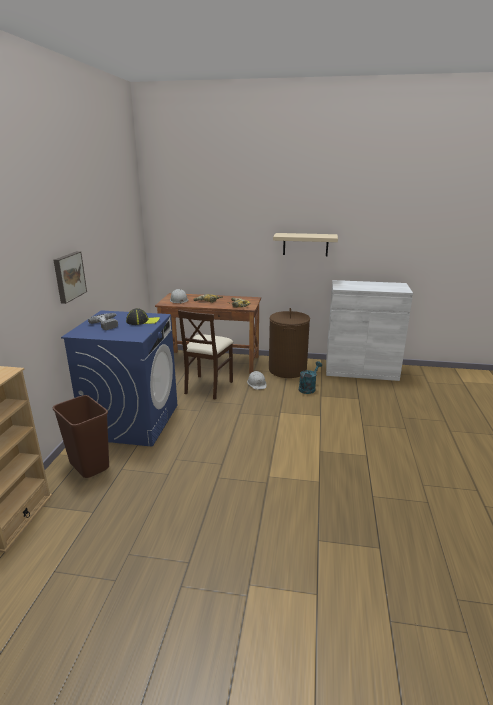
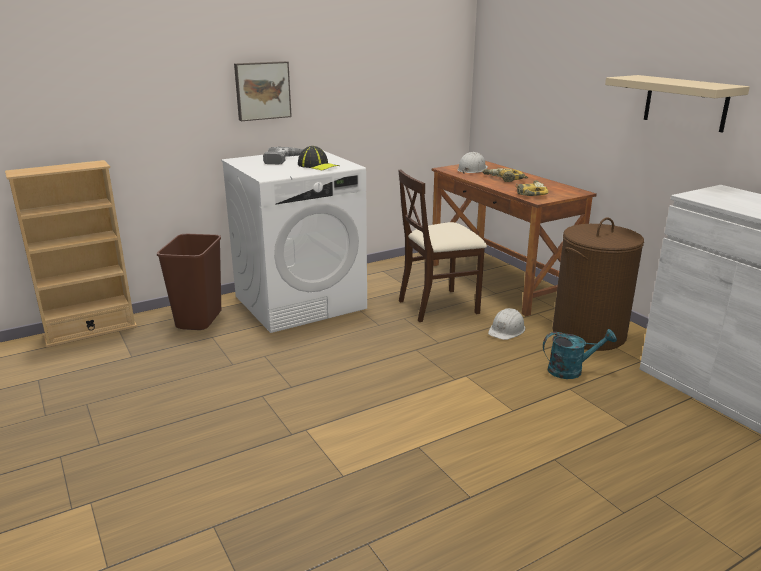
camera: 50 degrees right, 0 degrees up
(132, 421) = (300, 302): blue washing machine -> white washing machine

